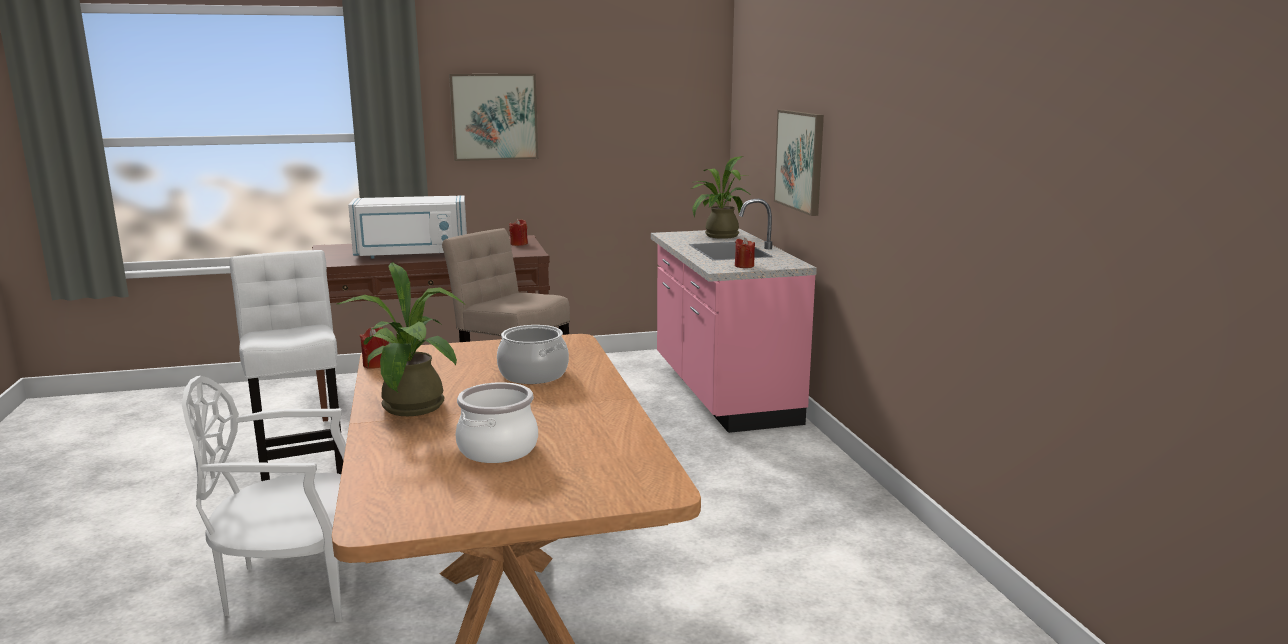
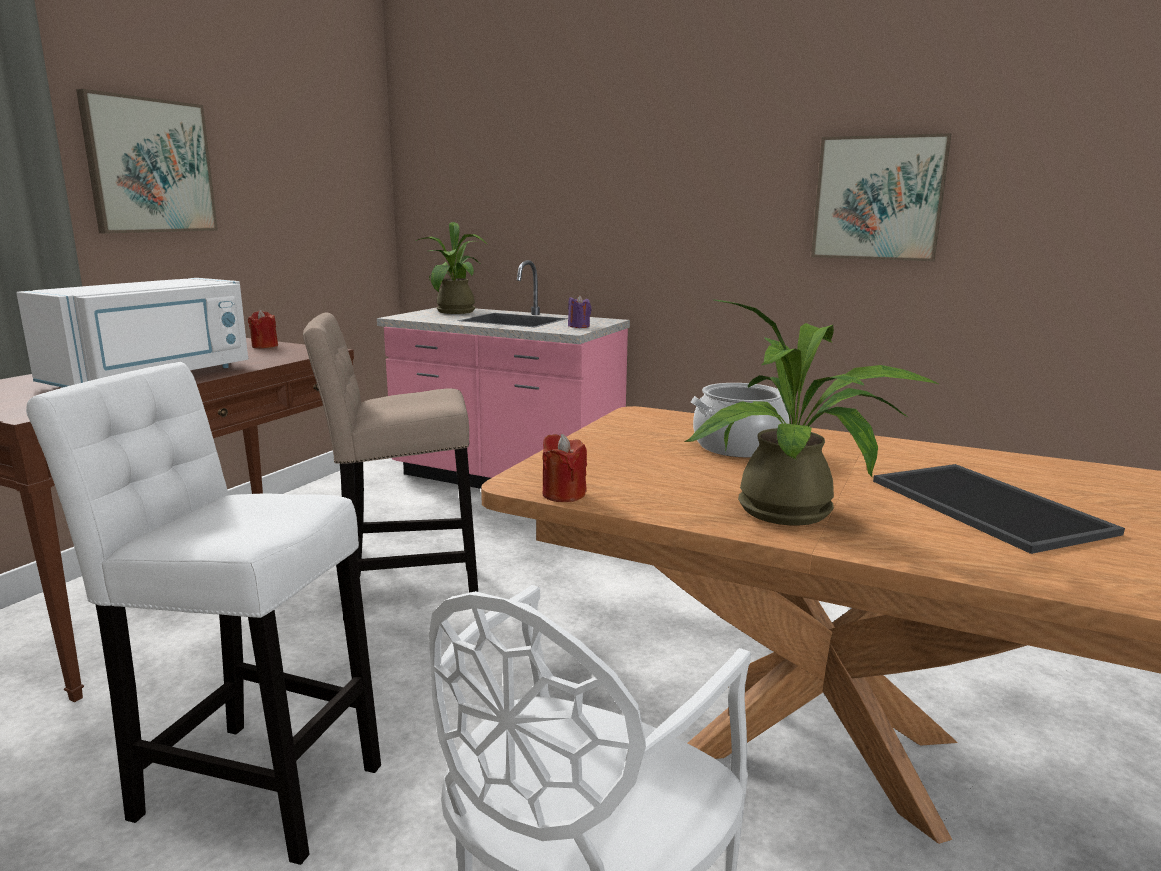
camera: 50 degrees left, 0 degrees up
(498, 449) = (991, 506): cooking pot -> tray
(744, 266) = (579, 326): red candle -> purple candle
(800, 160) = (573, 215): picture -> picture (878, 198)

